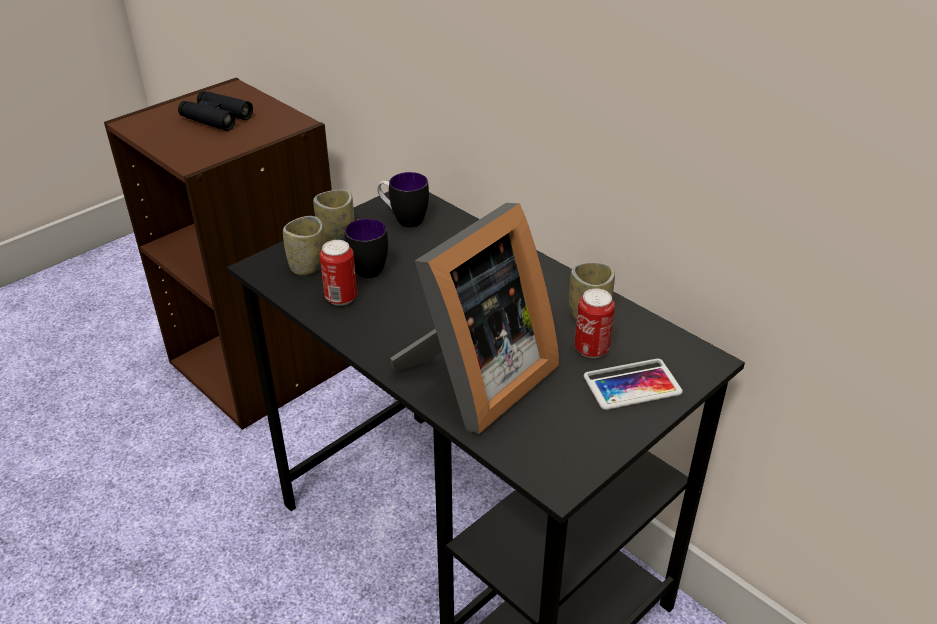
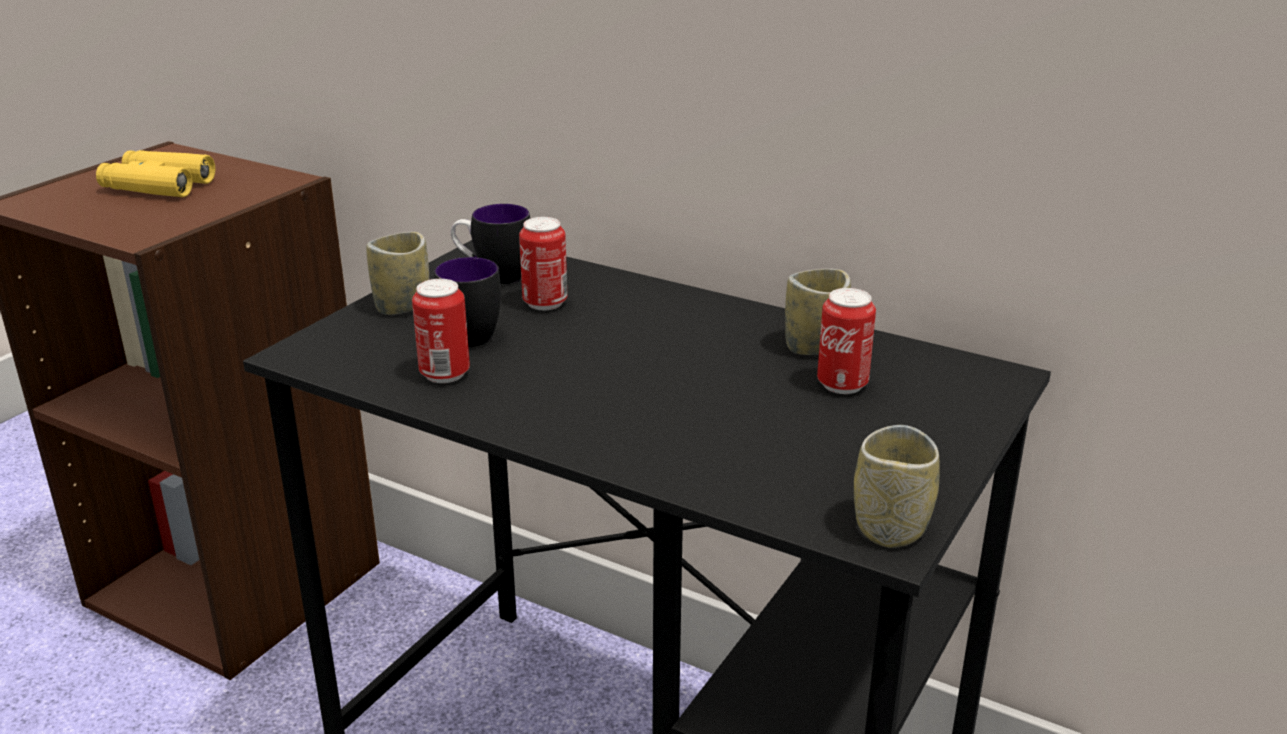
camera: 15 degrees left, 10 degrees down
(216, 118) = (158, 185): black binoculars -> yellow binoculars
(308, 266) = (374, 344): cup -> cup (890, 527)
(427, 248) = (545, 303): none -> can
(475, 381) = (699, 442): picture frame -> none
(632, 385) = (921, 415): phone -> none

